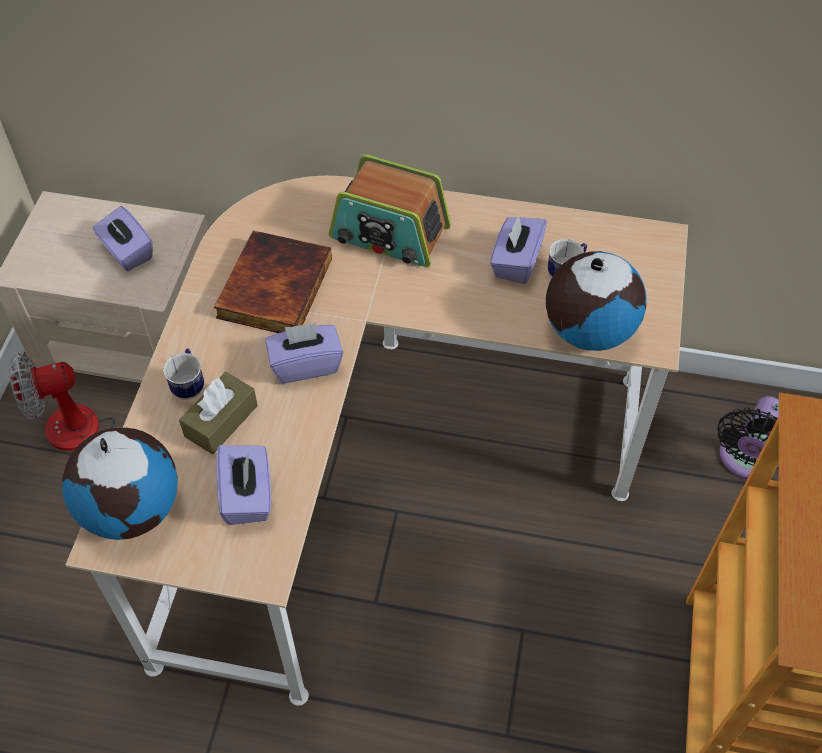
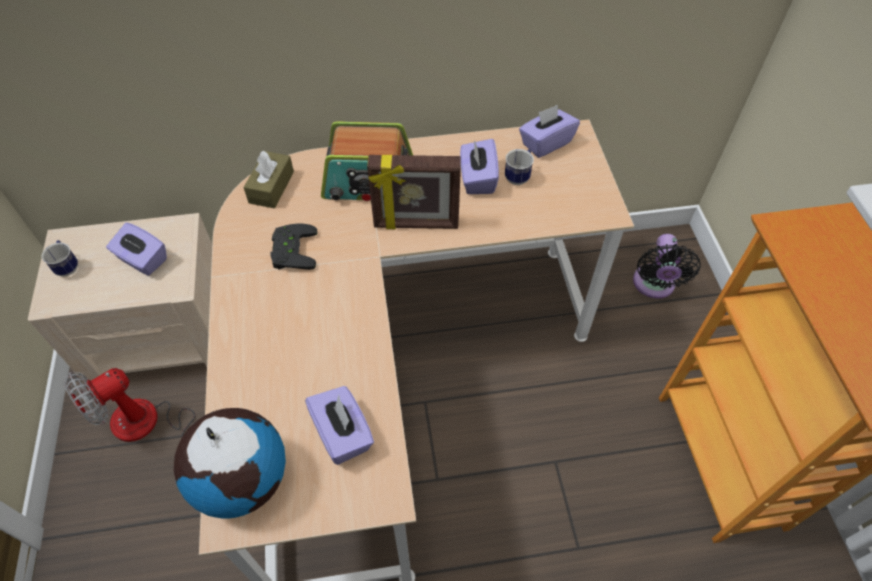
camera: 20 degrees left, 0 degrees up
(189, 385) = (251, 353): mug -> mug (68, 266)
(221, 421) = (292, 376): brown tissue box -> brown tissue box (271, 187)
(273, 287) = (291, 250): book -> black game controller
(306, 364) = (346, 306): purple tissue box -> purple tissue box (546, 143)
(421, 296) = (416, 224): none -> picture frame
(588, 330) = (555, 215): globe -> none

